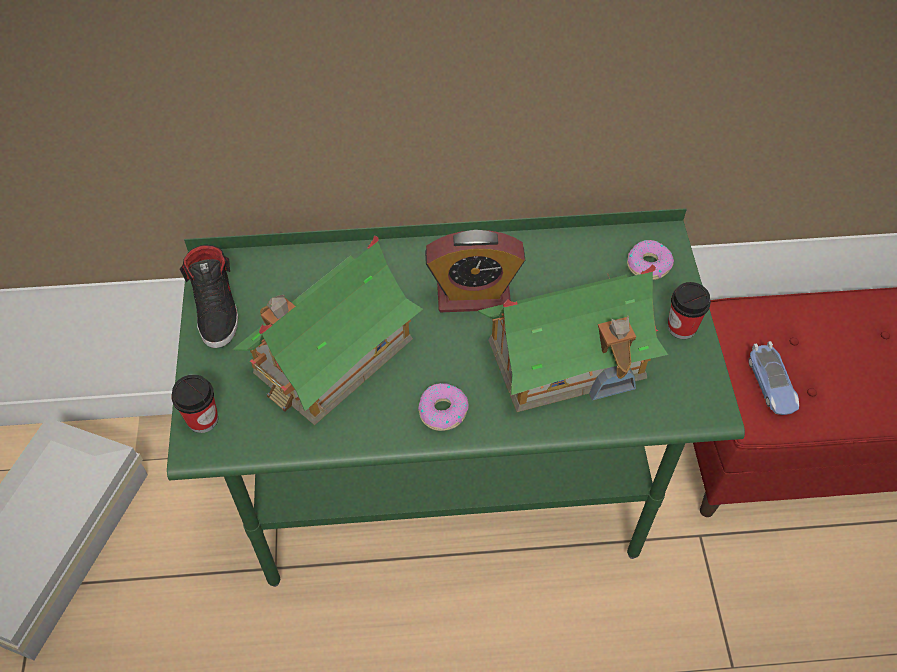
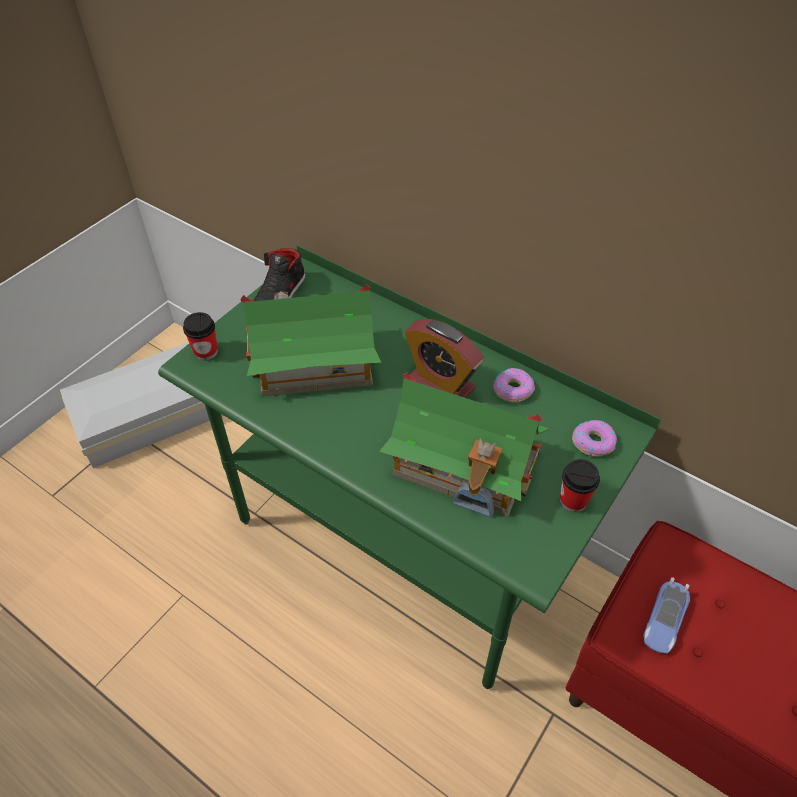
camera: 40 degrees right, 5 degrees down
(442, 411) = (344, 440): donut -> donut (512, 389)

